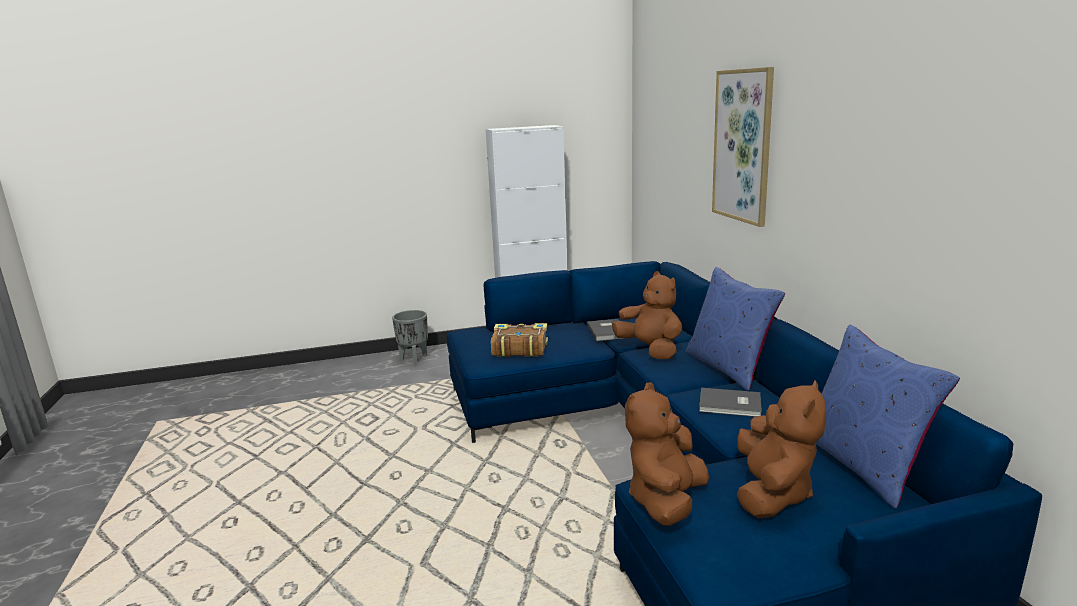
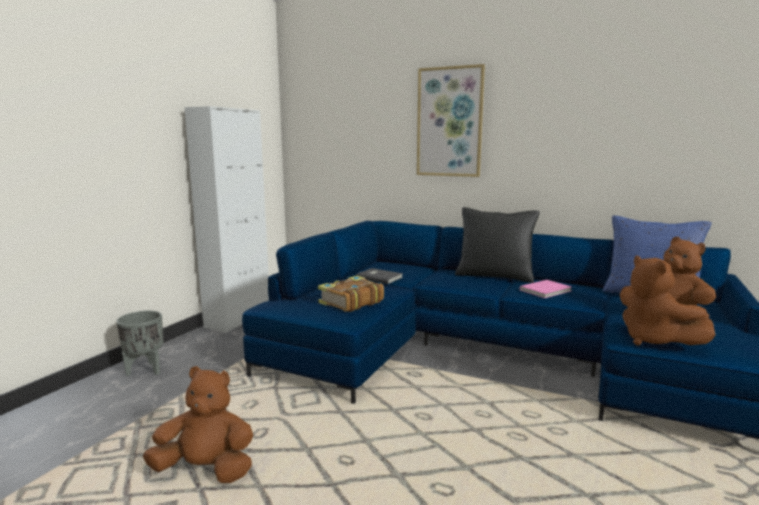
camera: 50 degrees left, 5 degrees down
(650, 350) = (433, 279): brown plush toy -> brown plush toy (206, 469)
(728, 367) = (494, 276): blue pillow -> black pillow
(731, 405) = (547, 290): grey book -> pink book

